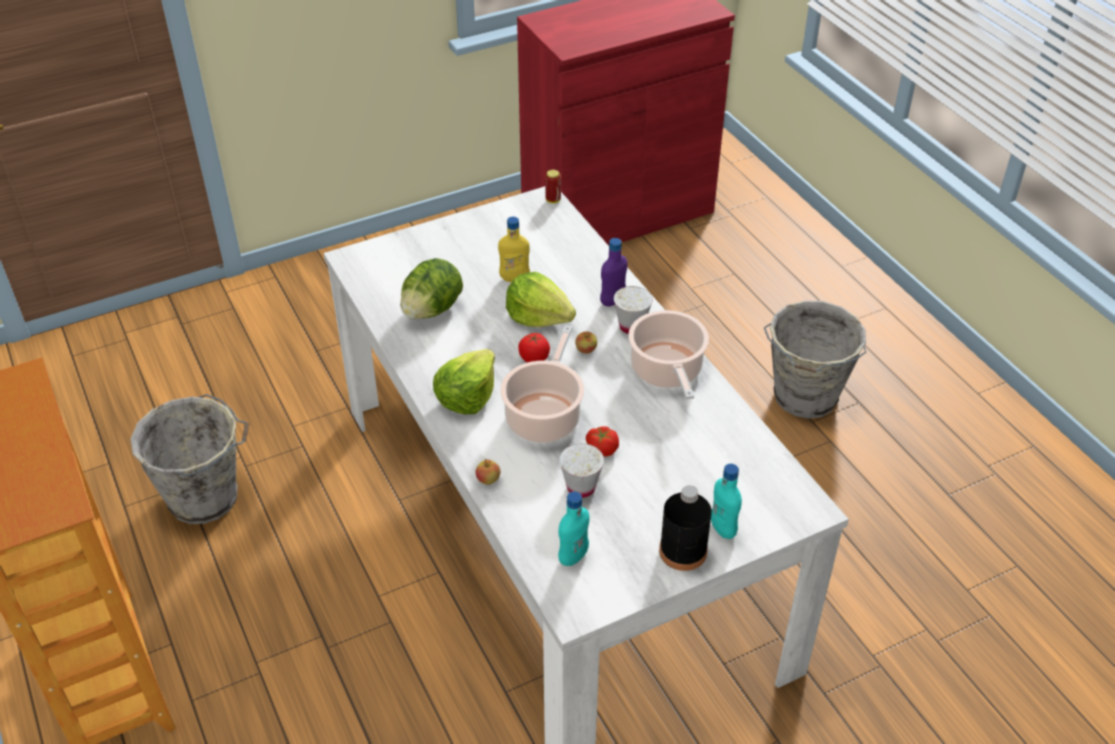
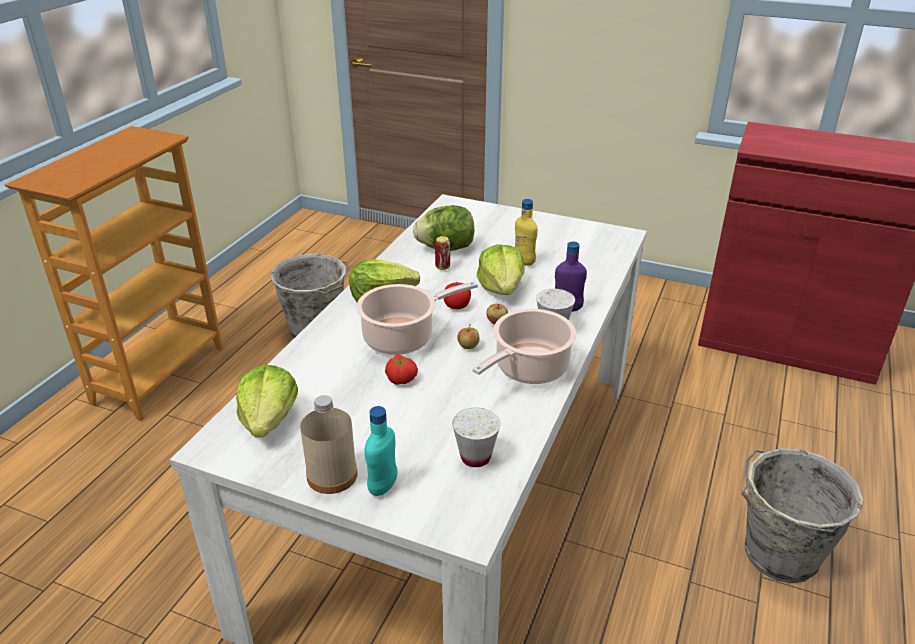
camera: 50 degrees right, 10 degrees down
(488, 480) = (308, 345): apple -> apple (468, 346)
(553, 200) = (628, 238): can -> can (442, 267)
(573, 556) = (269, 420): turquoise bottle -> lettuce
(581, 487) = (347, 388): white cup -> white cup (475, 457)
(683, 551) = (332, 475): black bottle -> beige bottle

